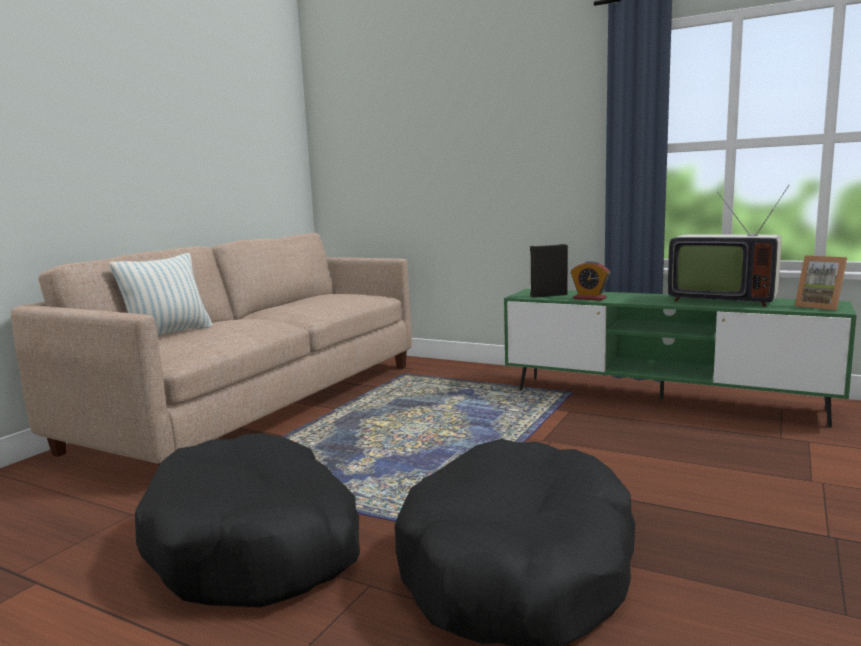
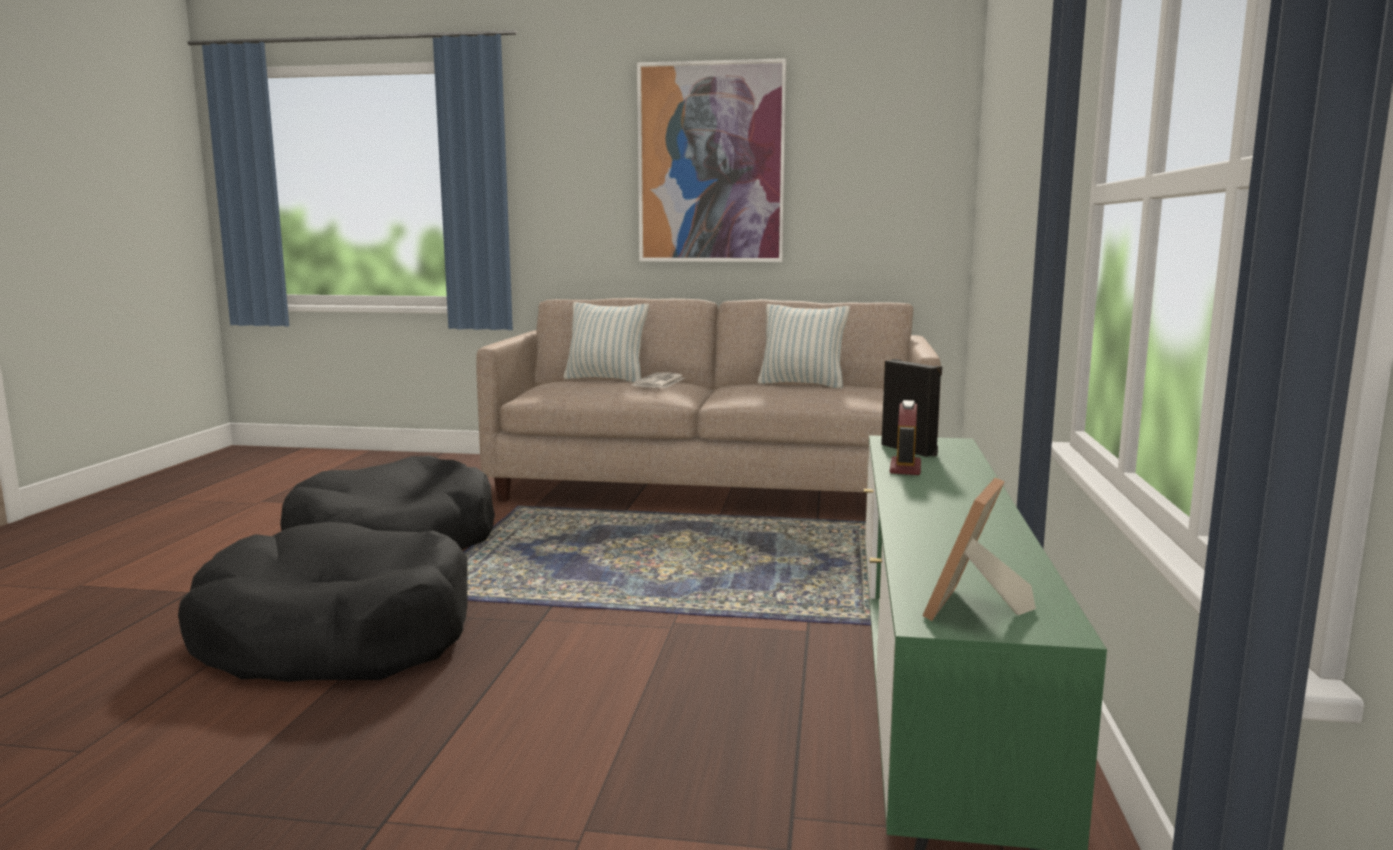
camera: 70 degrees right, 0 degrees up
(154, 121) = (711, 163): none -> picture
(240, 320) = (659, 382): none -> newspaper
(301, 300) = (802, 384): none -> pillow
(720, 300) = (979, 538): television -> none

